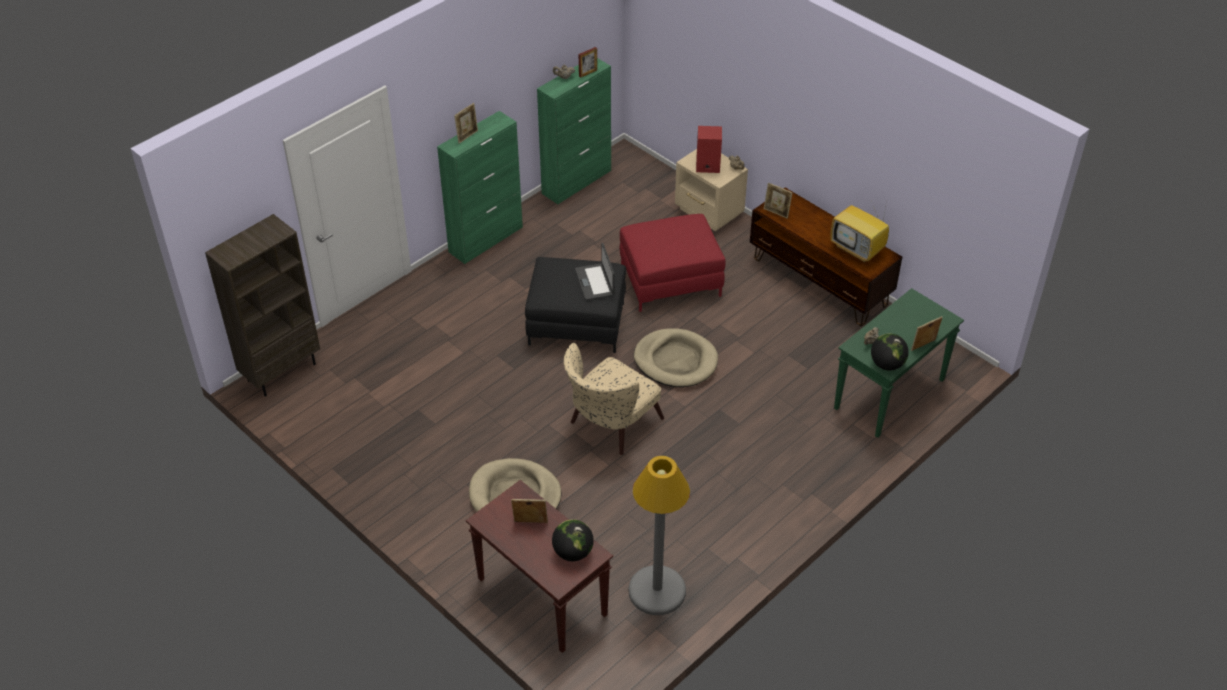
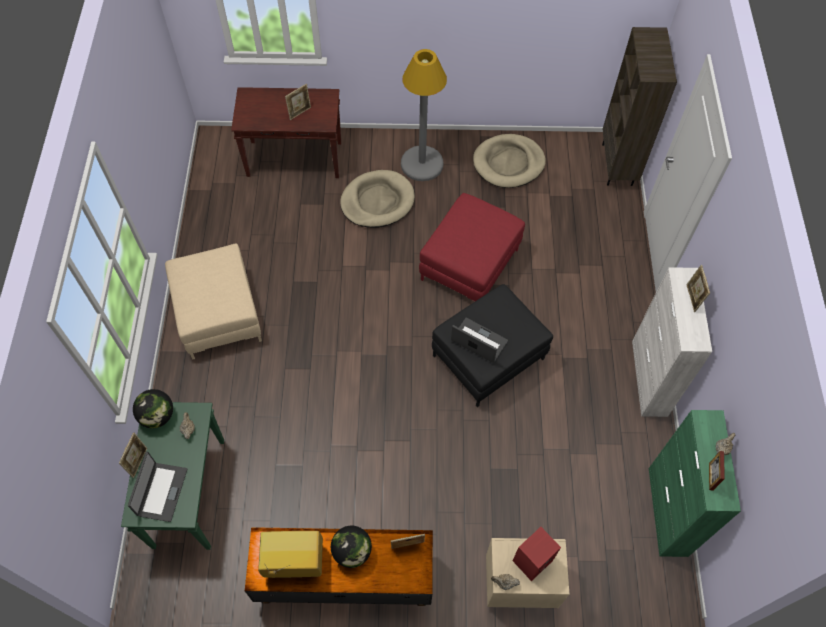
camera: 135 degrees right, 15 degrees up
(486, 239) = (649, 378): green cabinet -> white cabinet
(573, 552) = (256, 115): globe -> globe (352, 551)
(609, 426) = (372, 293): beige armchair -> none
(657, 591) = (231, 211): grey floor lamp -> grey floor lamp (422, 164)
(671, 280) = (467, 464): red ottoman -> red ottoman (469, 265)
(675, 361) = (382, 385): beige dog bed -> beige dog bed (508, 163)
(756, 503) = (218, 314): none -> beige ottoman
(919, 319) = (161, 492): none -> laptop

